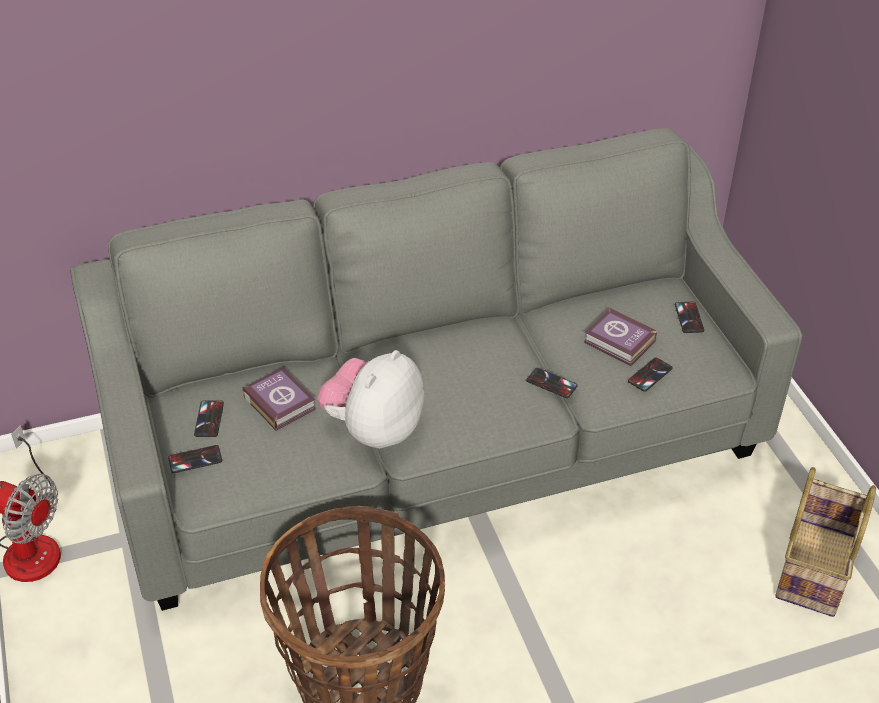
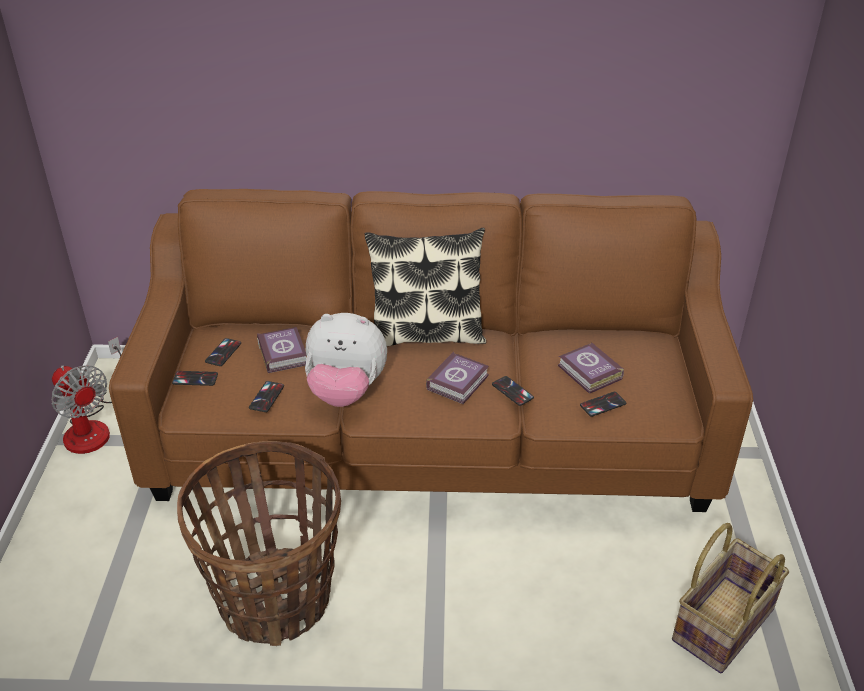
camera: 20 degrees right, 5 degrees down
(374, 430) = (346, 392): plush toy -> plush toy turned 135 degrees counterclockwise
(427, 340) = (426, 334): none -> pillow
(440, 452) = (433, 440): grey sofa -> brown sofa
(492, 387) = (459, 382): none -> book
(689, 318) = (663, 367): phone -> phone (267, 397)

